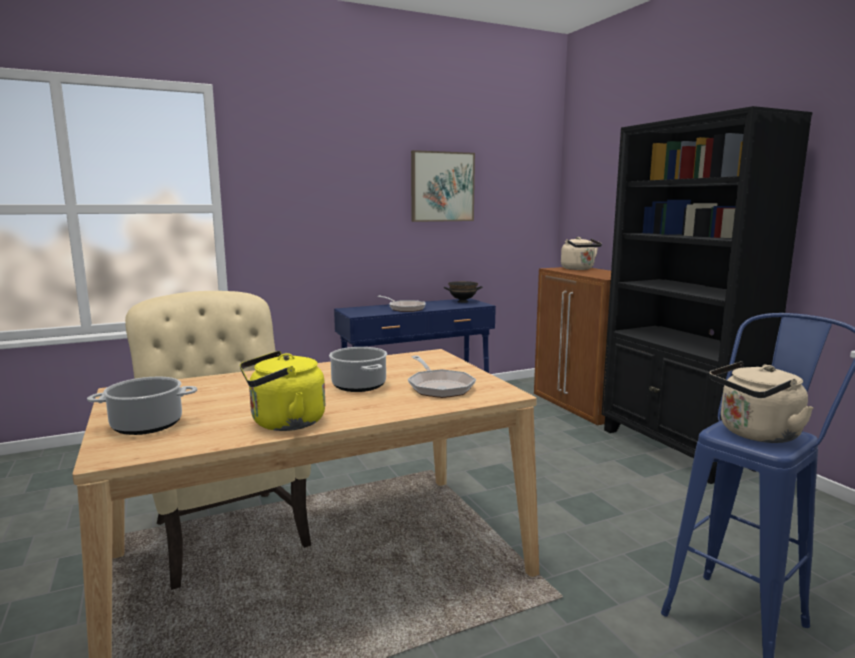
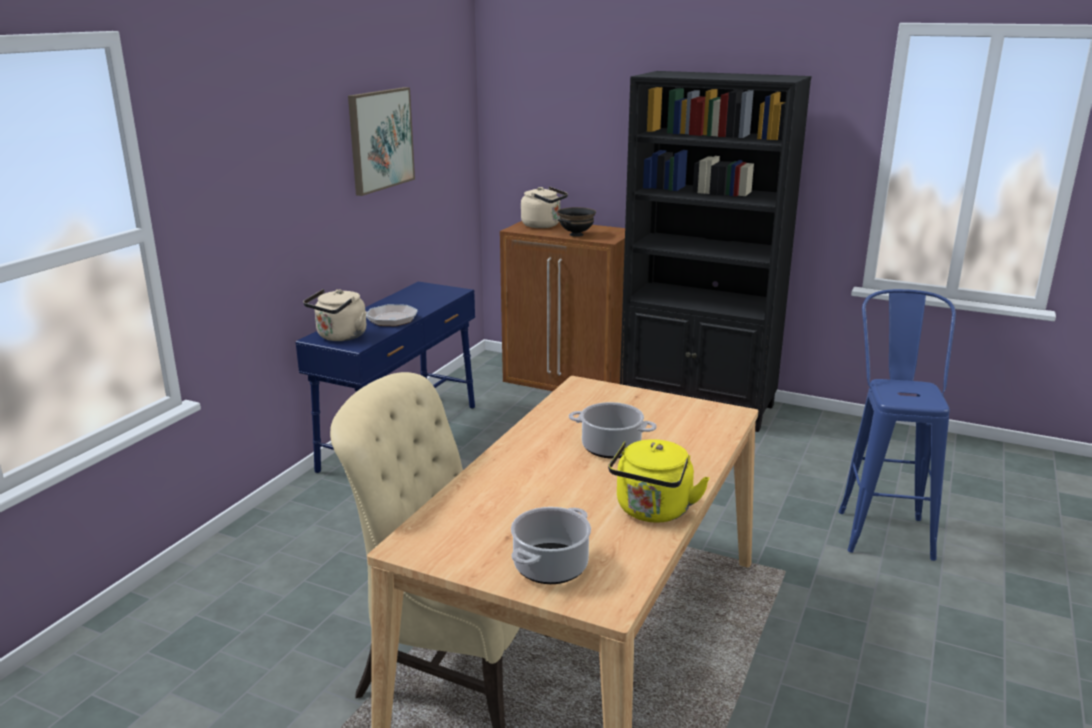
camera: 40 degrees left, 10 degrees up
(439, 387) = (673, 424): frying pan -> none
(462, 301) = (426, 290): black bowl -> black bowl (576, 234)
(755, 434) = (908, 394): beige kettle -> beige kettle (340, 337)

